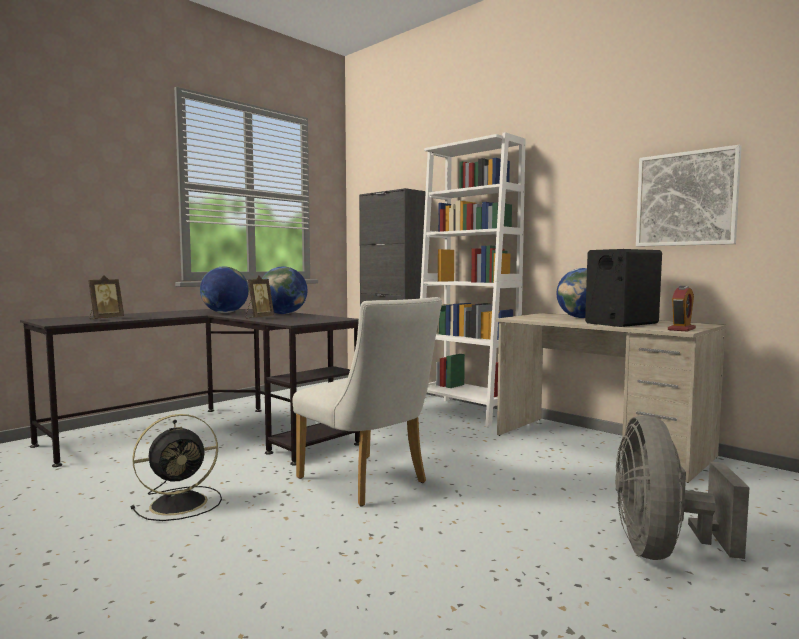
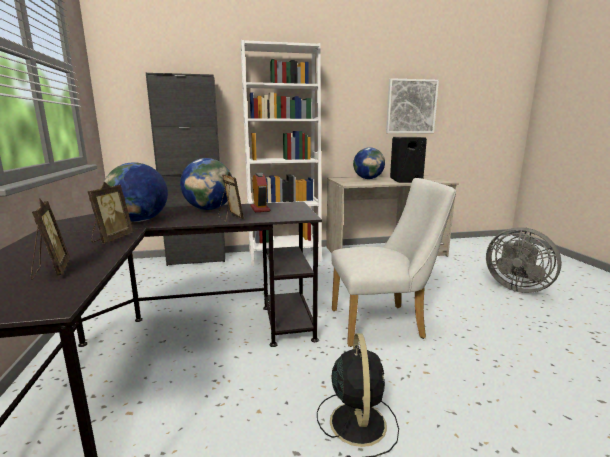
camera: 55 degrees left, 10 degrees up
(173, 315) = (111, 239): none -> picture frame
(681, 329) = (441, 180): alarm clock -> alarm clock (260, 209)

